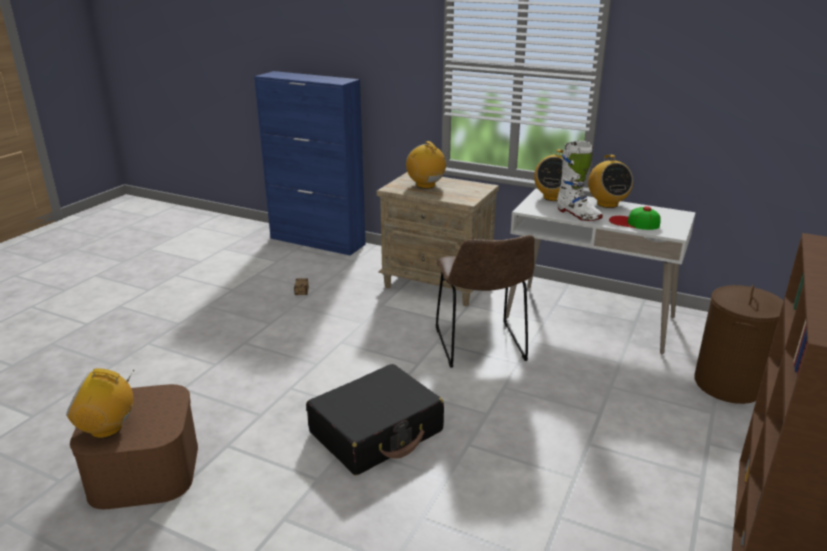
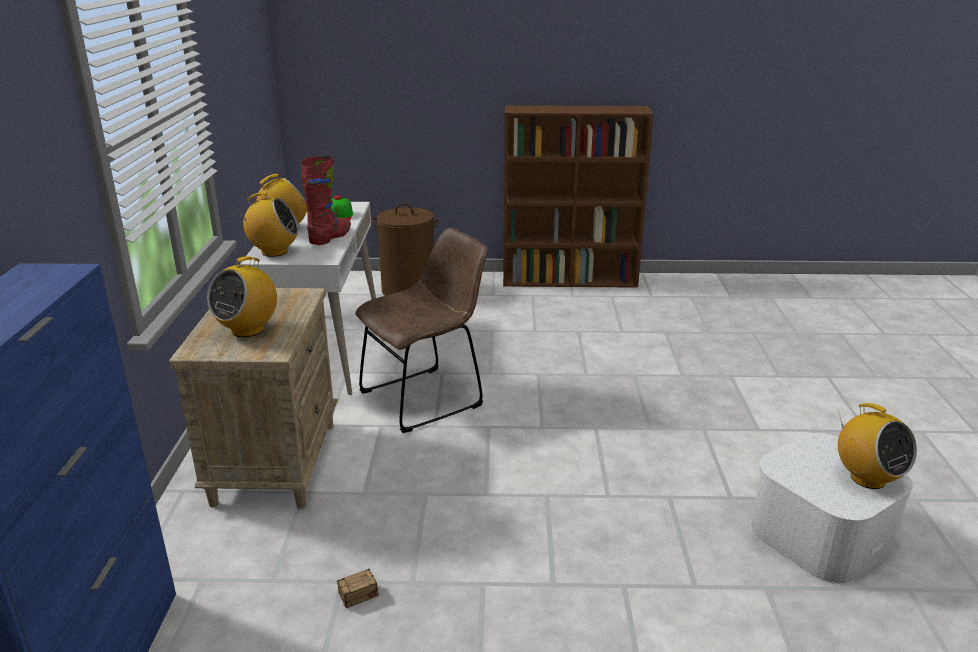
camera: 115 degrees left, 0 degrees up
(145, 470) = (820, 534): brown storage box -> white storage box
(376, 432) = (617, 419): black suitcase -> none
(578, 215) = (330, 237): white boot -> red boot

